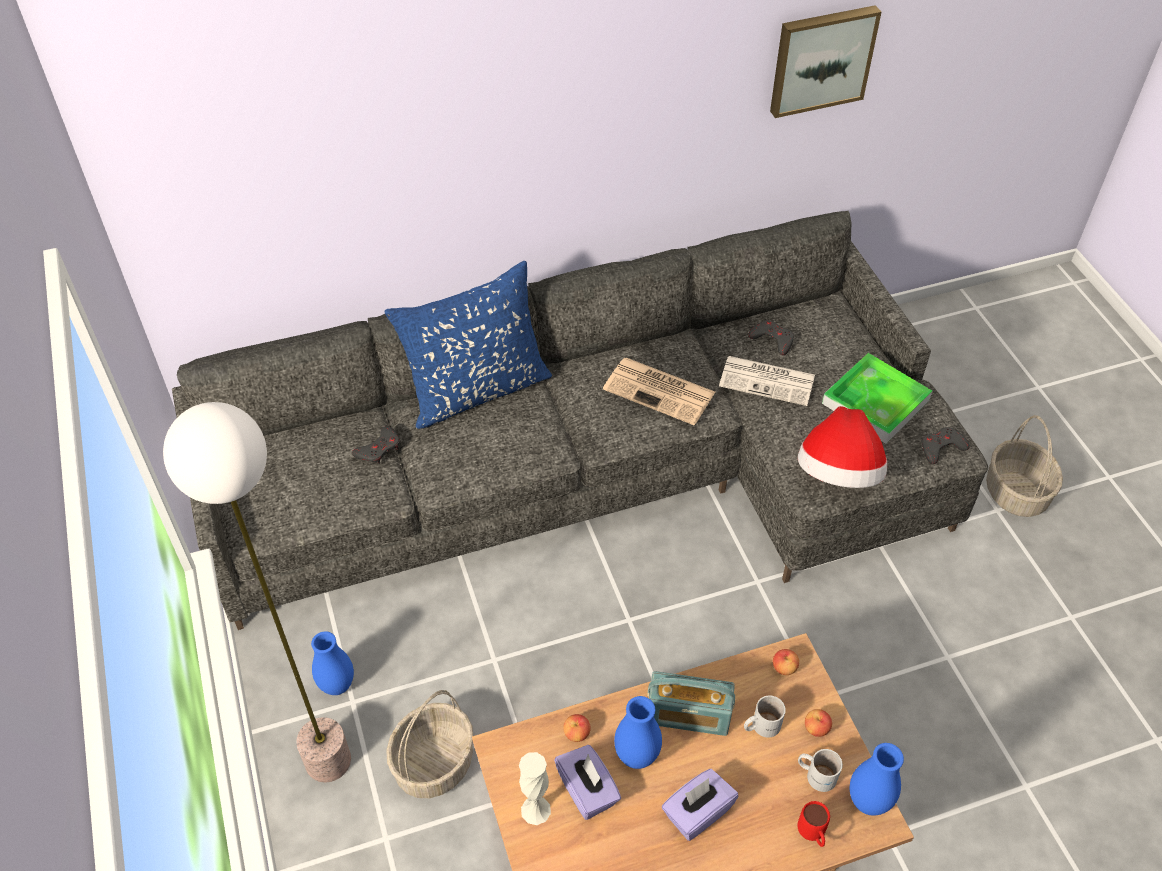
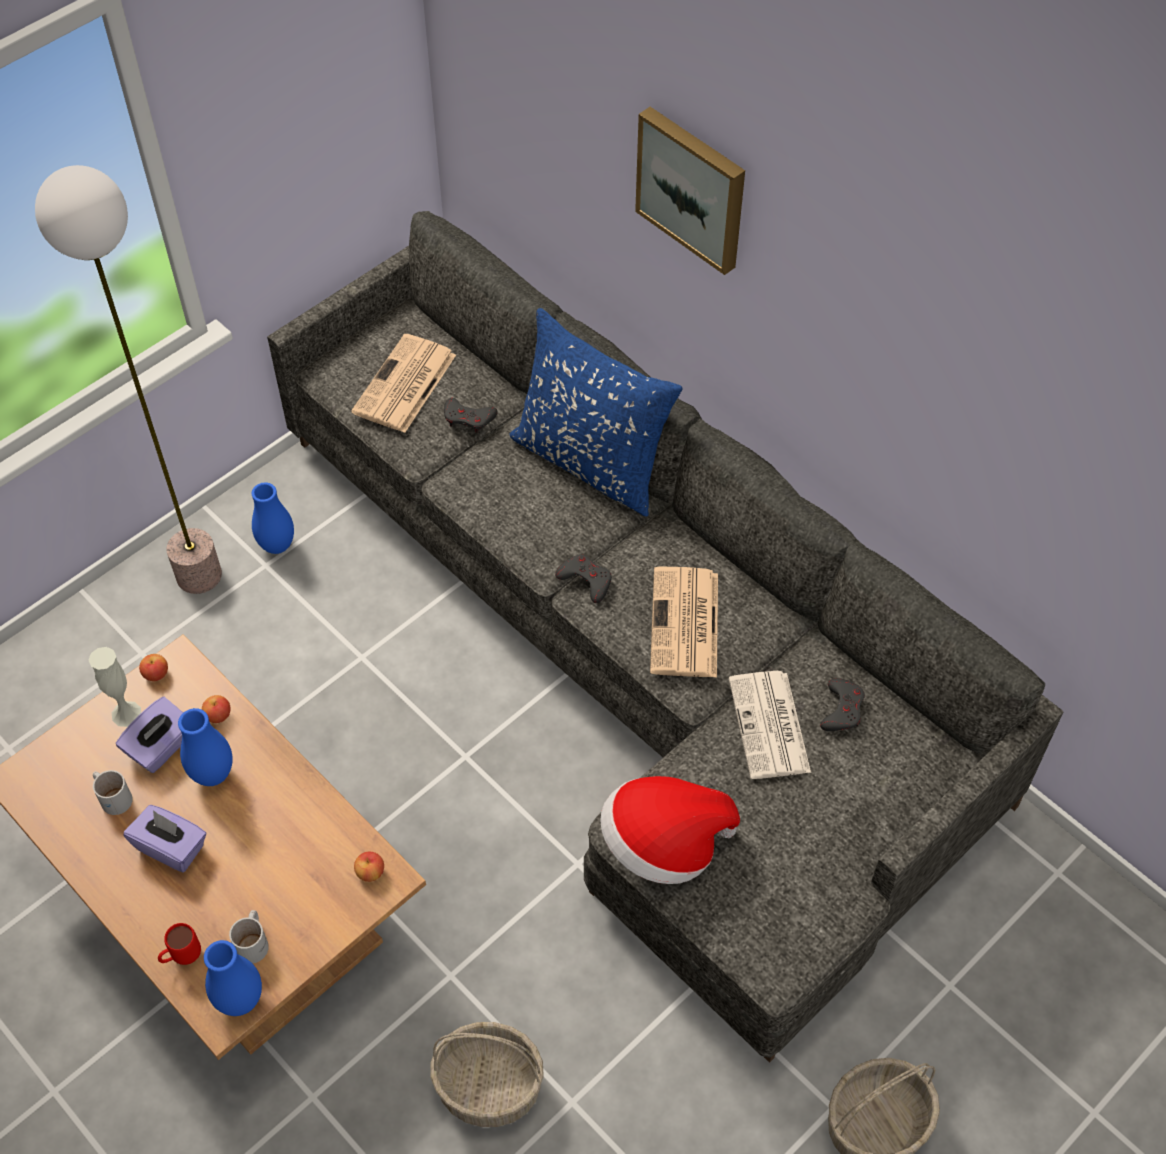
camera: 65 degrees right, 5 degrees up
(313, 479) = (404, 385): none -> newspaper
(434, 764) = (228, 657): basket -> basket (488, 1087)
(688, 715) = (276, 802): radio -> none
(761, 725) = (291, 872): white mug -> white mug (113, 796)
(816, 728) = (308, 925): apple -> apple (156, 674)
(821, 59) = (1078, 483): picture -> picture (693, 188)
(875, 402) = (803, 852): tray -> none
(941, 448) = (769, 947): grey game controller -> grey game controller (586, 580)

